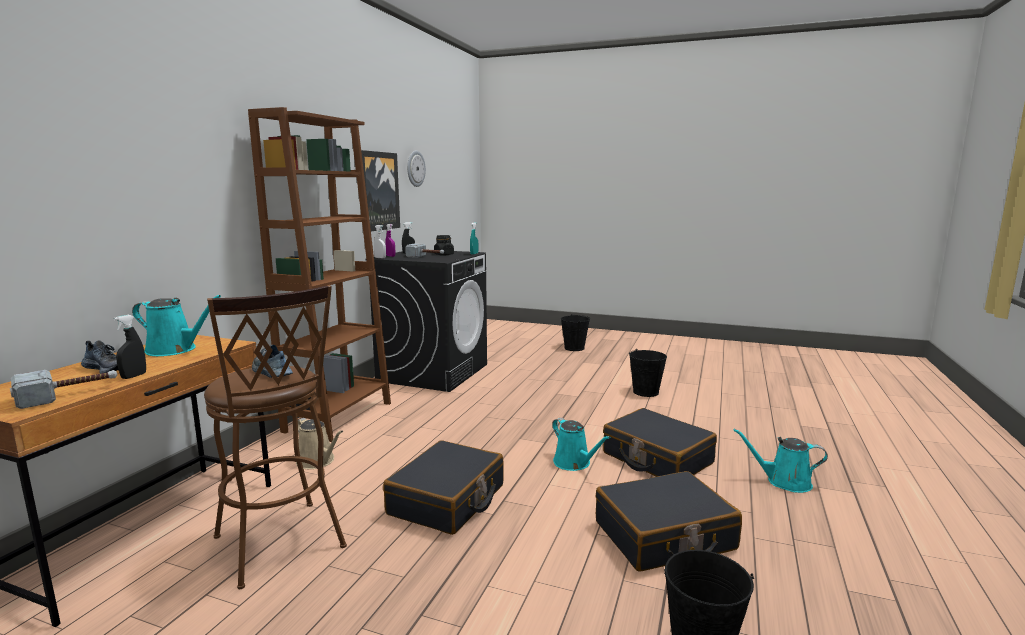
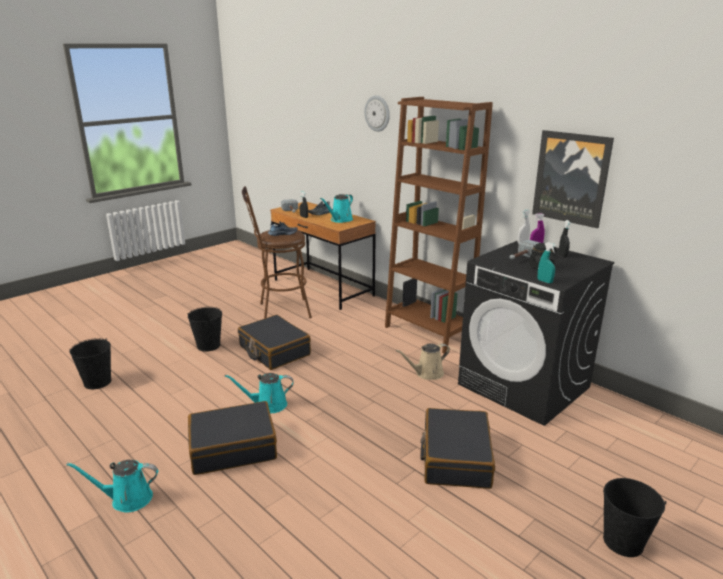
camera: 115 degrees right, 10 degrees up
(318, 461) = (359, 322): beige watering can -> beige watering can (427, 374)
(415, 168) = (665, 162): wall clock -> wall clock (377, 113)
(646, 392) = (378, 523): black bucket -> black bucket (208, 346)
(664, 536) = (159, 406): black suitcase -> black suitcase (455, 458)
(784, 482) = (127, 499): turquoise watering can -> turquoise watering can turned 135 degrees counterclockwise

